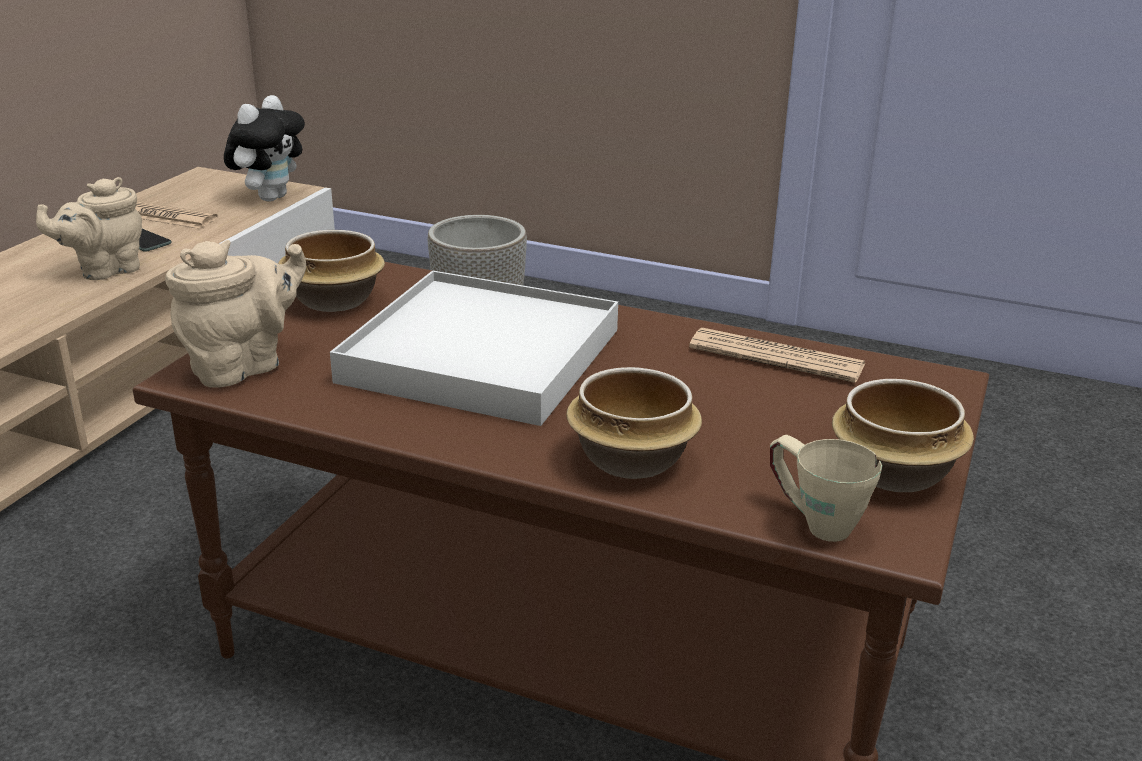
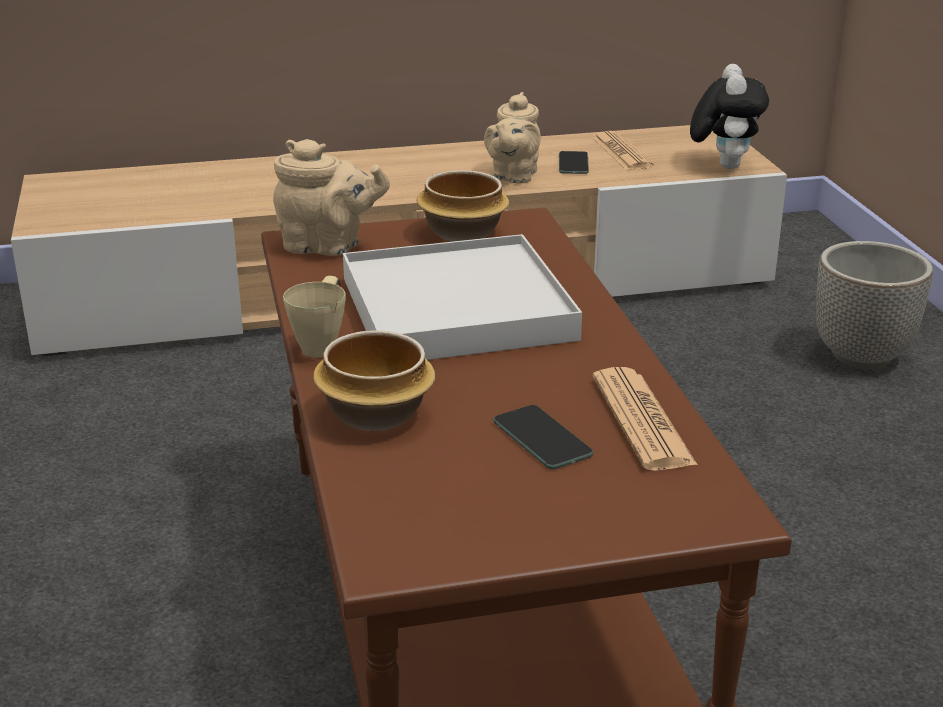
camera: 55 degrees right, 0 degrees up
(105, 270) = (513, 176): beige teapot -> beige teapot turned 90 degrees counterclockwise
(270, 197) = (723, 165): plush toy -> plush toy turned 75 degrees counterclockwise
(761, 404) = (542, 438): none -> phone
(813, 521) = (375, 515): beige mug -> beige mug (322, 343)
(896, 474) = (500, 534): bowl -> none

